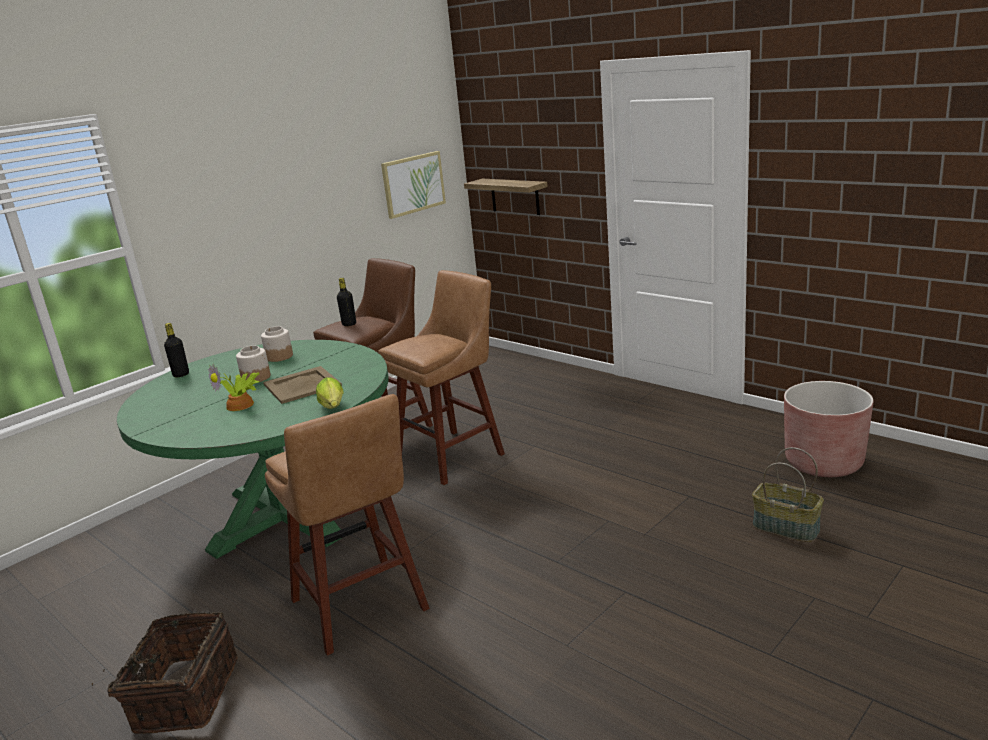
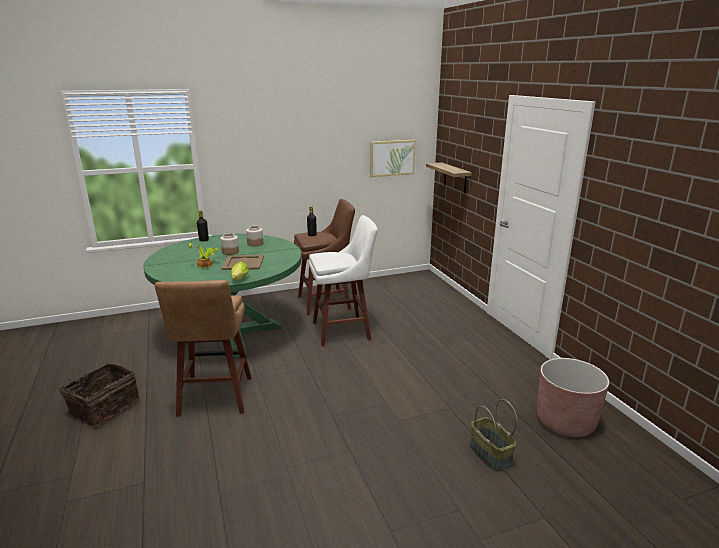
camera: 25 degrees right, 0 degrees up
(453, 455) = (344, 330): brown stool -> white stool

